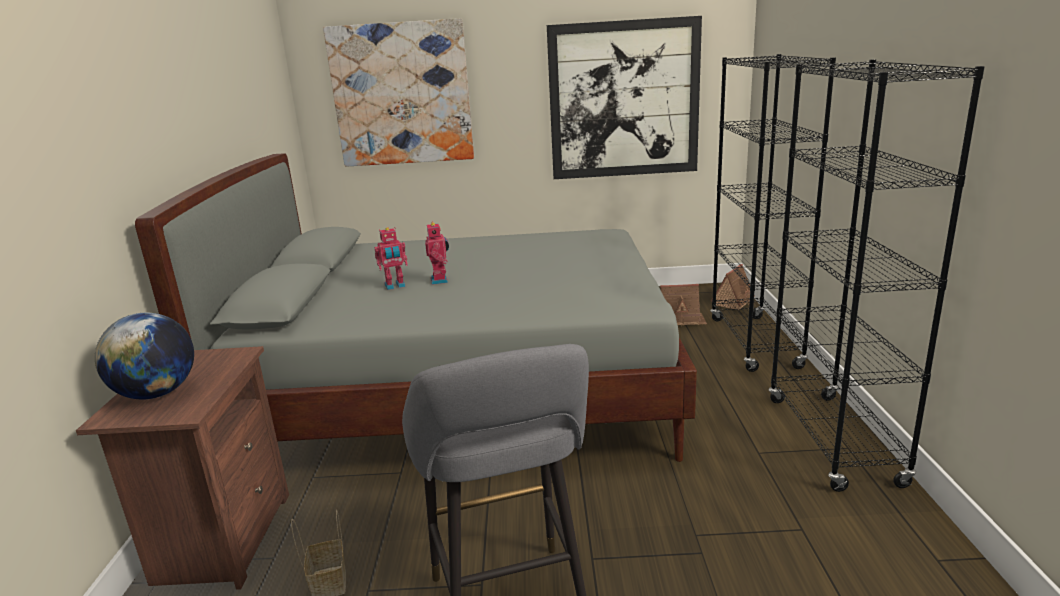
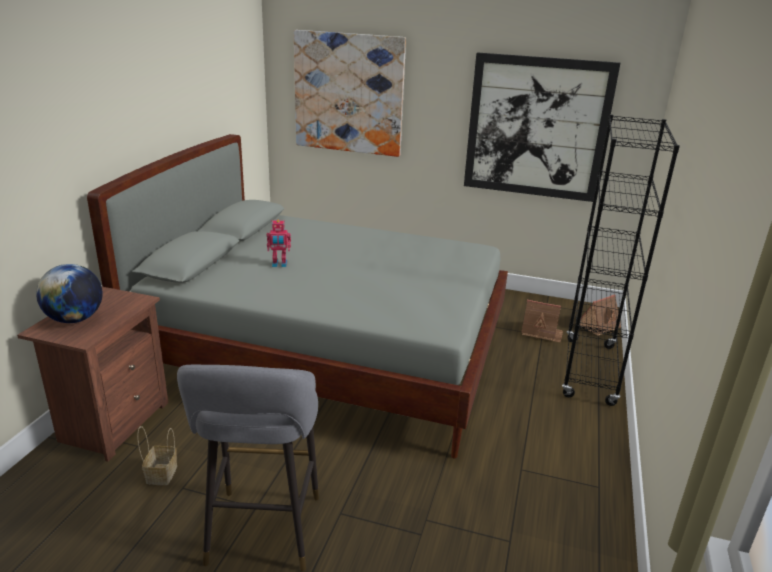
camera: 15 degrees right, 5 degrees up
(441, 280) = (314, 267): toy robot -> none
(833, 440) = (591, 477): black bookcase -> none

